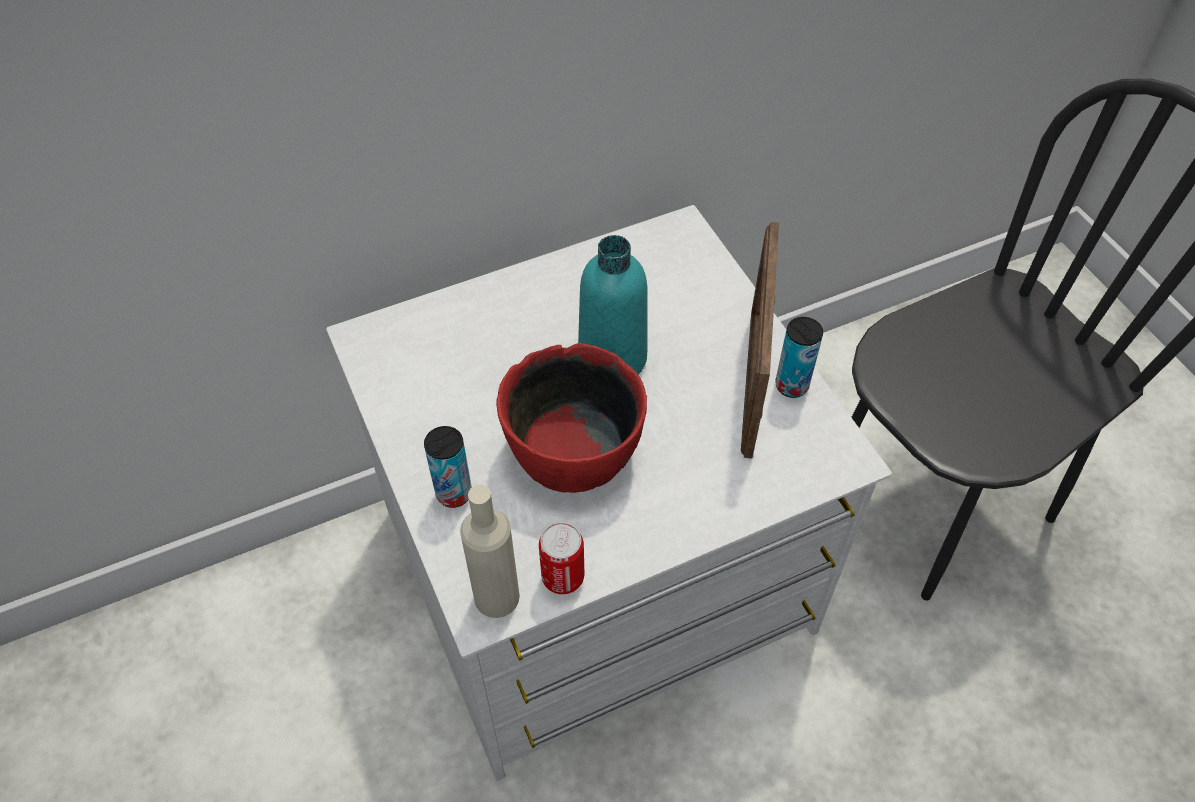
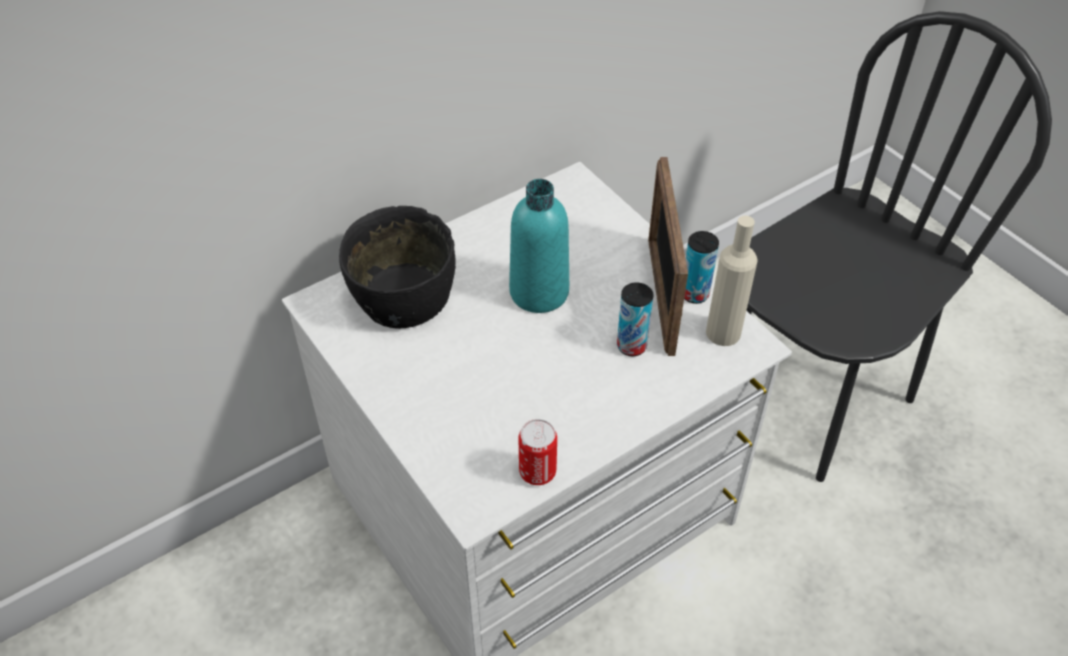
camera: 10 degrees left, 5 degrees down
(454, 493) = (427, 418): can -> can (631, 346)
(457, 345) = (402, 298): none -> black bowl
(496, 597) = (484, 496): beige bottle -> beige bottle (723, 332)
(574, 452) = (524, 371): red bowl -> none

